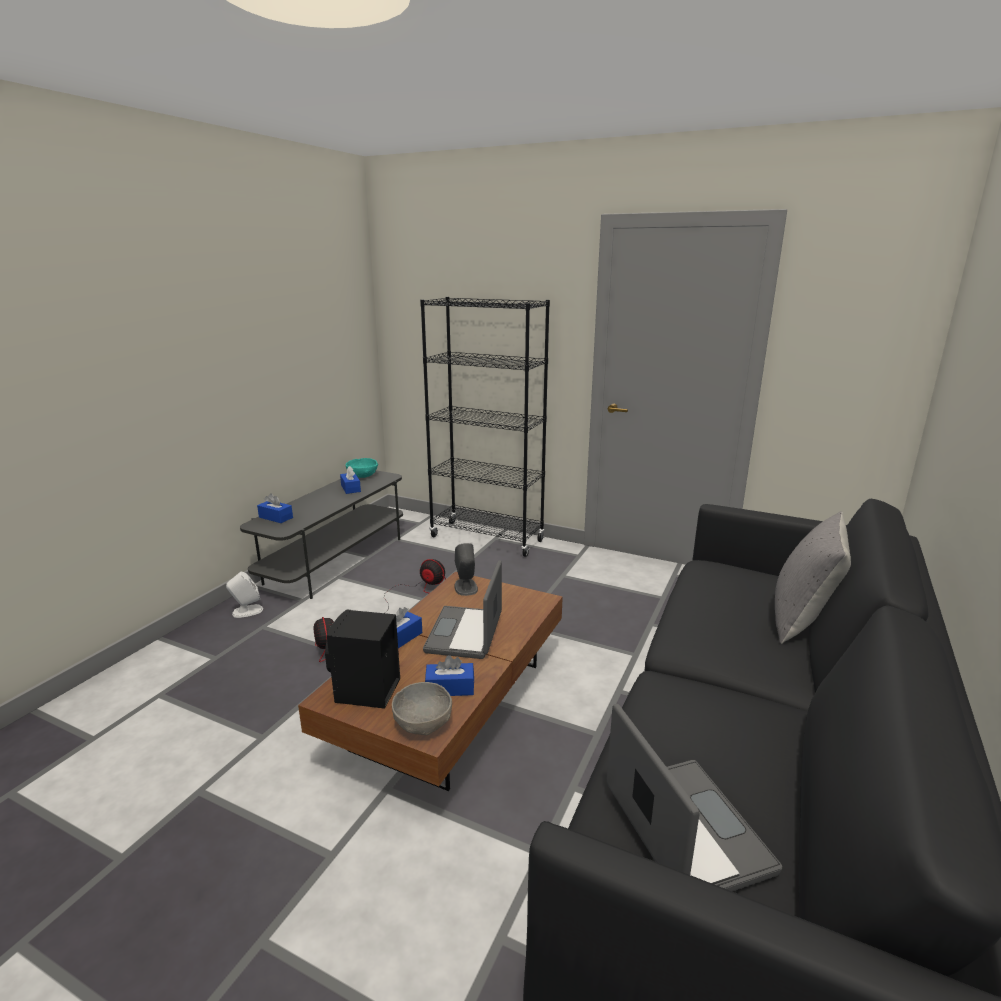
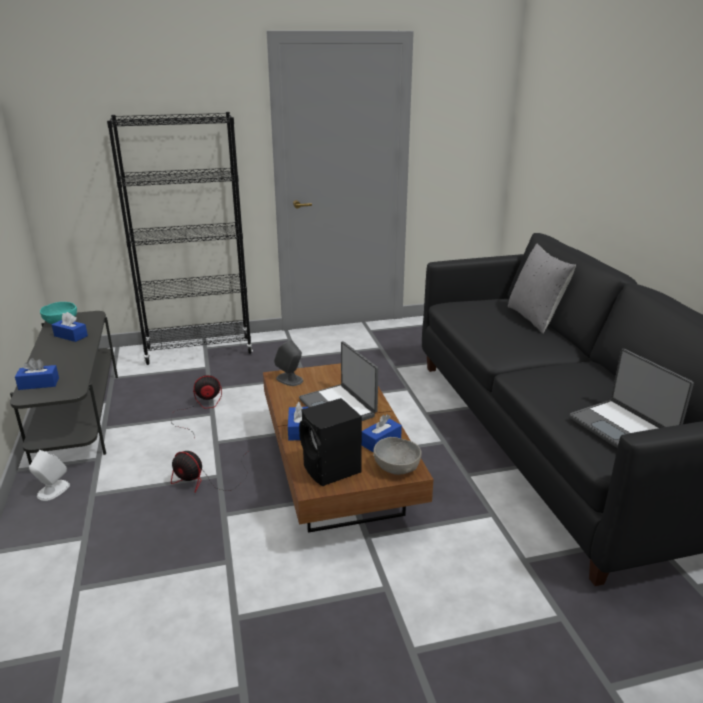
camera: 40 degrees left, 5 degrees up
(683, 830) = (623, 429): laptop -> laptop turned 150 degrees counterclockwise

